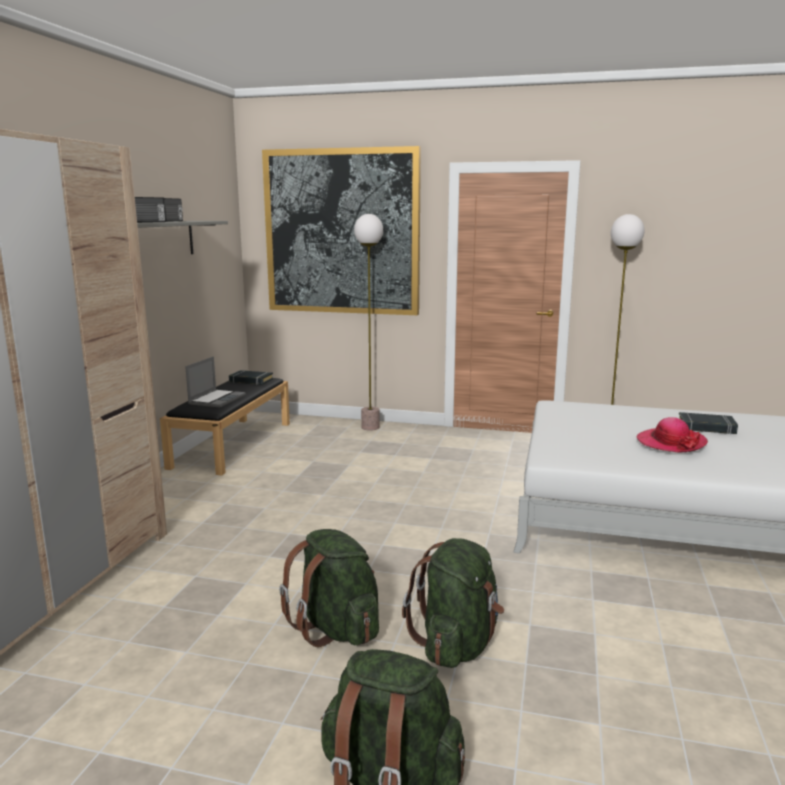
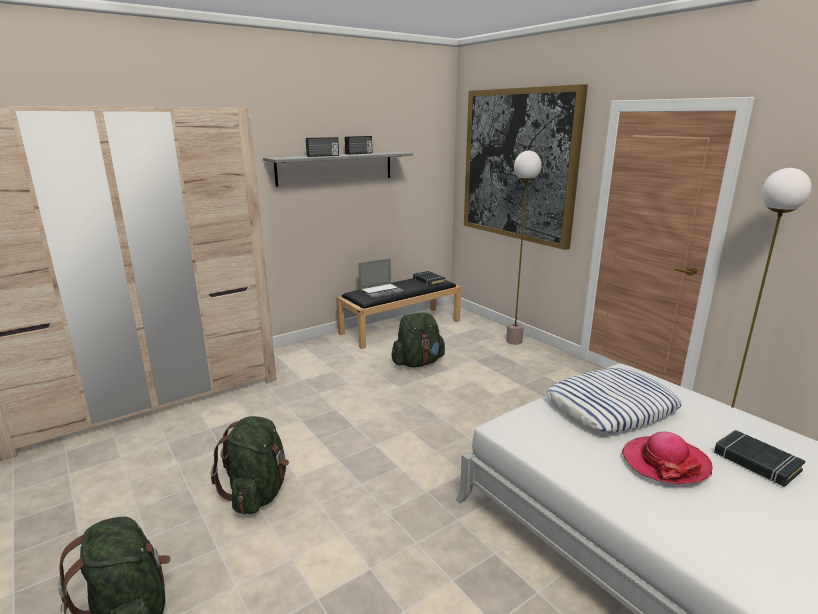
camera: 40 degrees right, 5 degrees up
(457, 644) = (300, 551): green backpack -> green backpack (418, 363)
(587, 426) = (611, 407): none -> pillow

